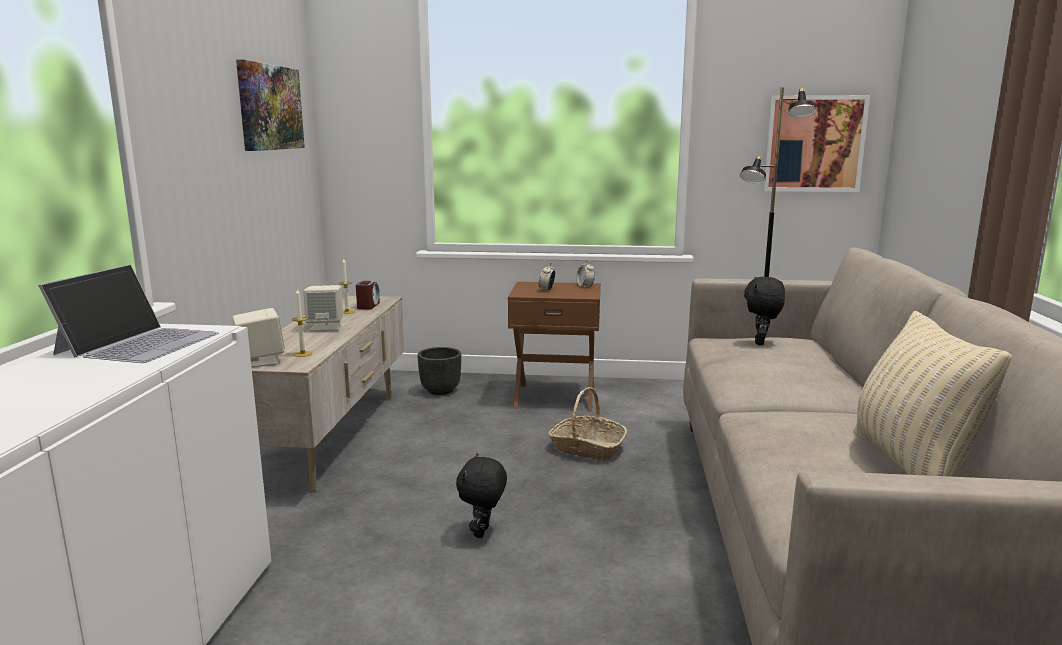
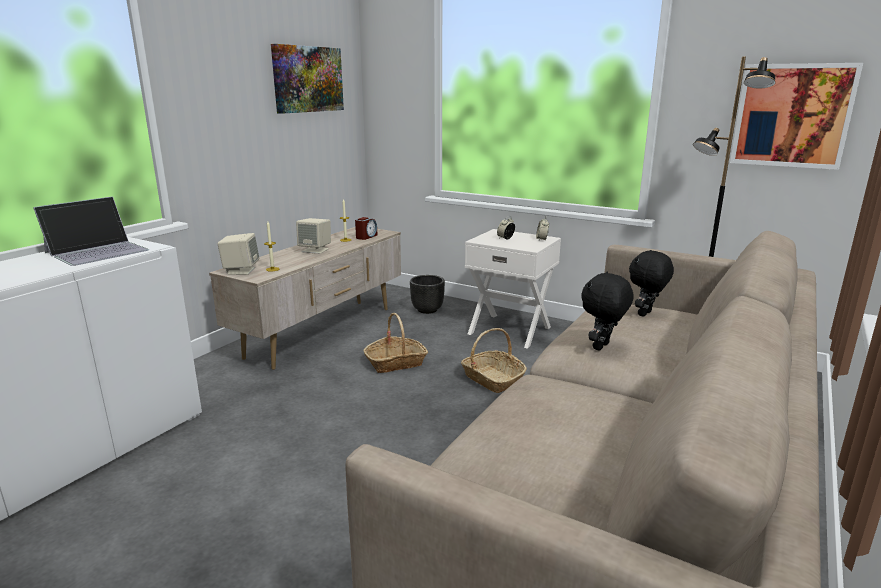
camera: 25 degrees right, 5 degrees up
(463, 453) = (396, 363): none -> basket
(483, 532) = (350, 428): black plush toy -> black plush toy (602, 347)
(555, 396) = (510, 330): brown nightstand -> white nightstand
(910, 465) = (605, 464): beige pillow -> none

